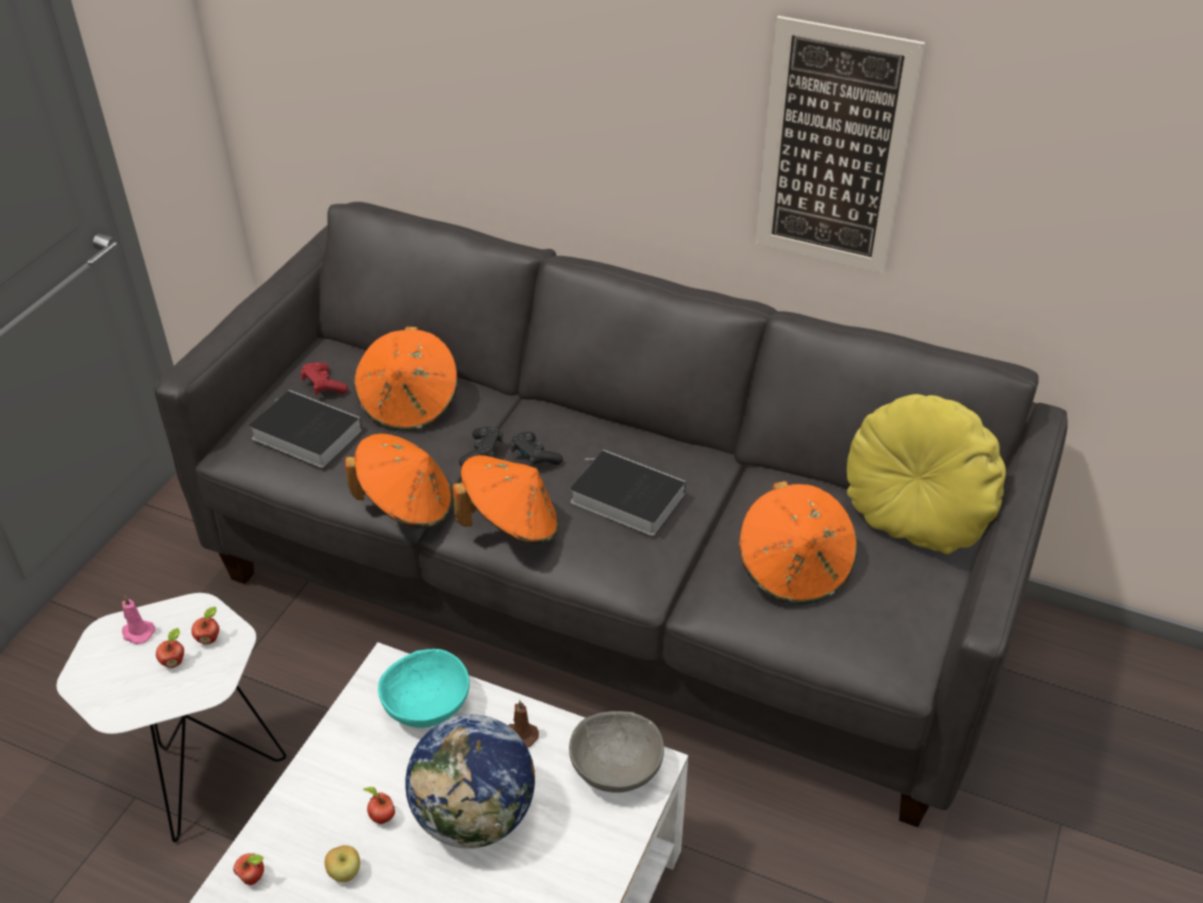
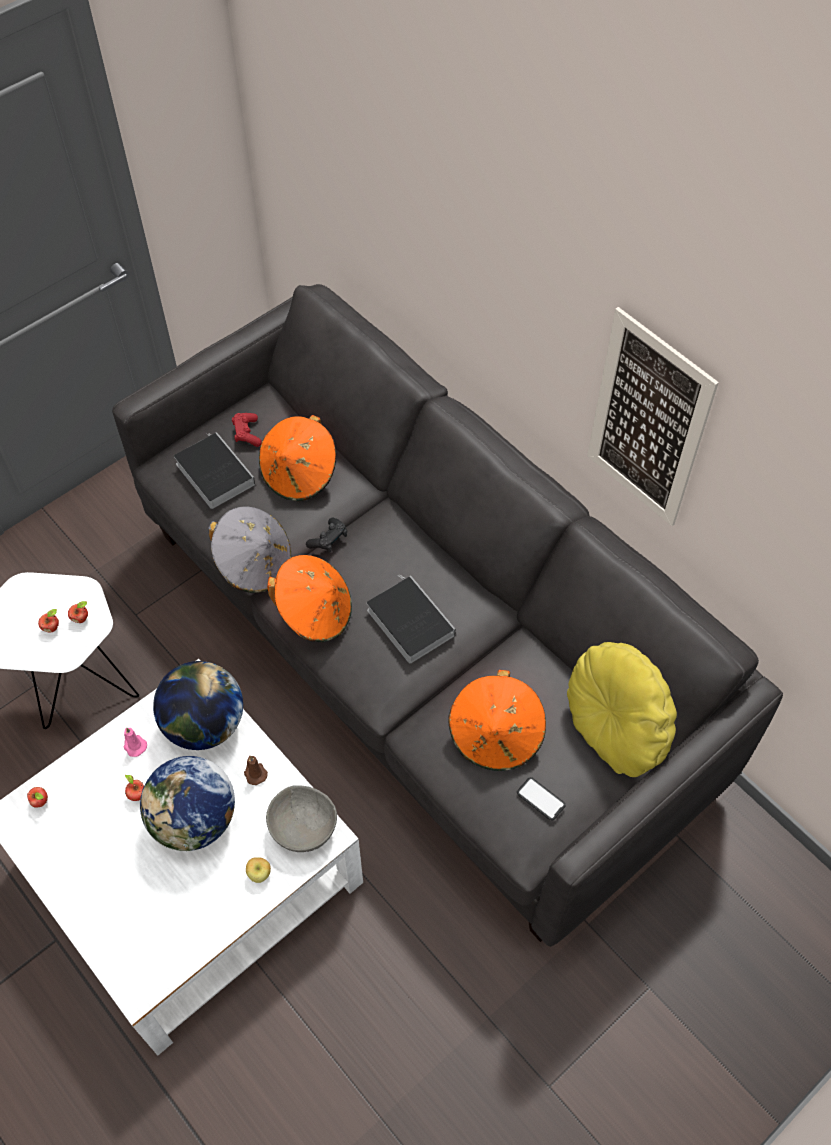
camera: 25 degrees right, 15 degrees up
(137, 633) = (39, 594): pink candle -> pink candle (134, 745)
(345, 873) = (96, 824): apple -> apple (259, 874)
(406, 505) = (254, 564): orange hat -> grey hat
(426, 707) = (204, 724): turquoise bowl -> globe
(534, 457) = (362, 559): black game controller -> none
(884, 610) = (541, 799): none -> phone

